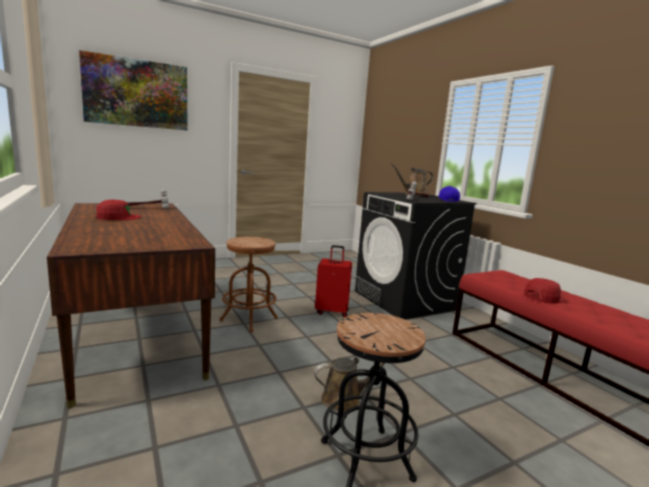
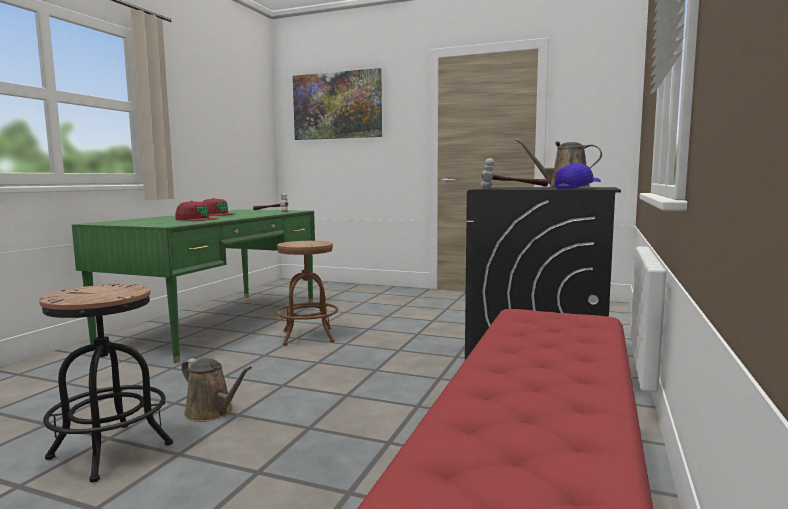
camera: 50 degrees right, 5 degrees down
(135, 330) = (218, 322): brown desk -> green desk
(332, 311) = (403, 352): red suitcase -> none
(543, 297) = (515, 349): red cap -> red cap (196, 219)

